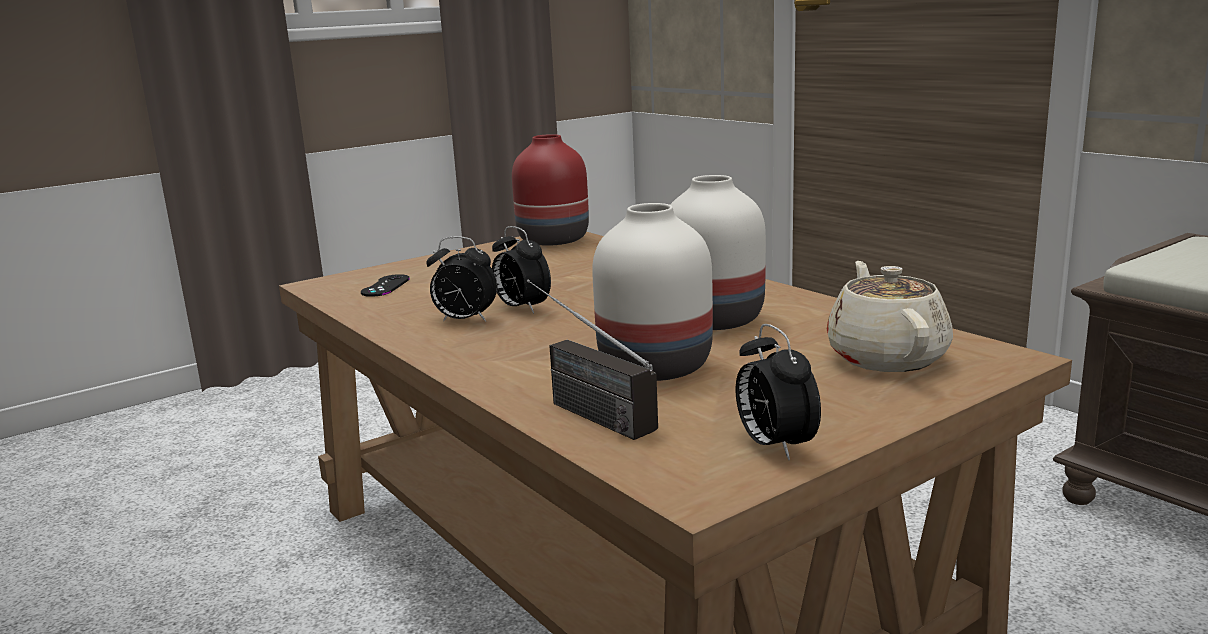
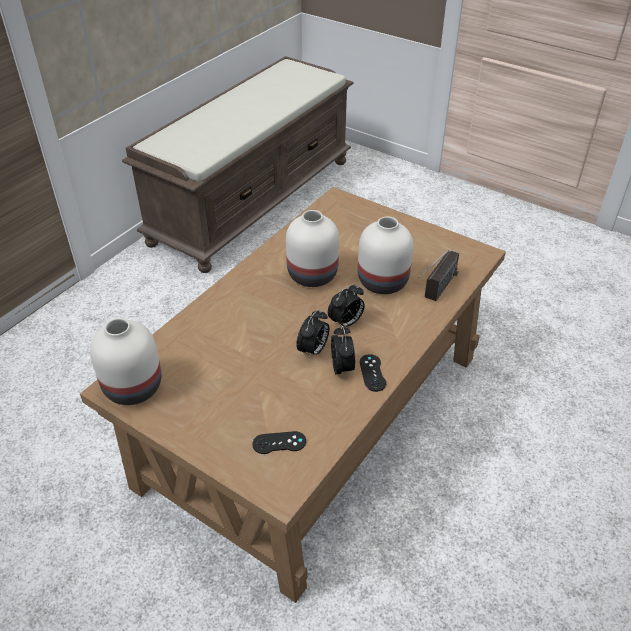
camera: 110 degrees left, 25 degrees up
(431, 336) = (372, 373): none -> black game controller
(552, 240) = (135, 387): red vase -> white vase
(774, 446) = (442, 242): alarm clock -> alarm clock (346, 323)
(886, 357) = (347, 224): beige teapot -> none

